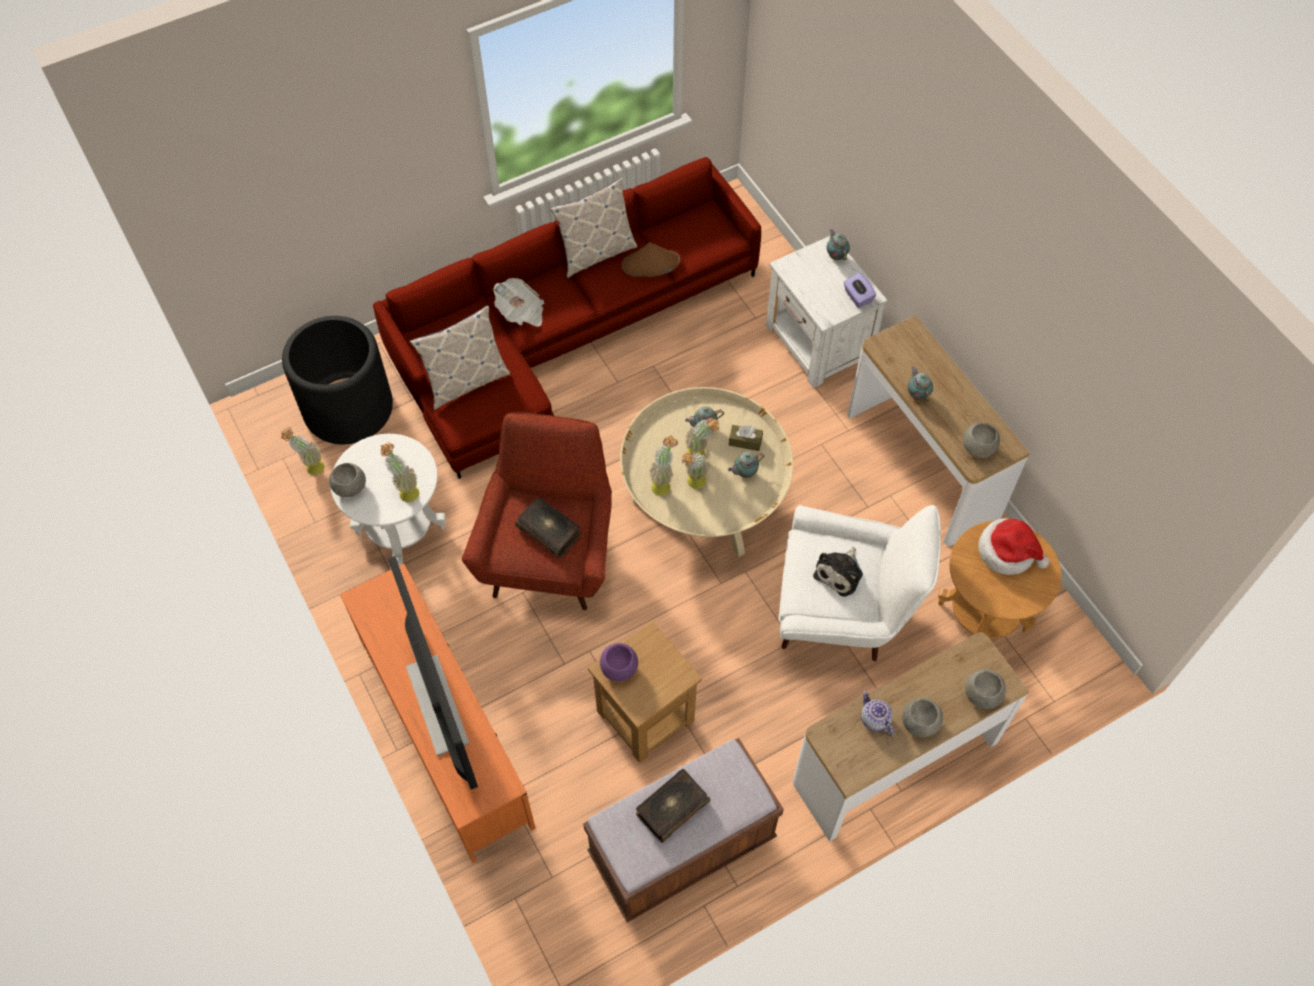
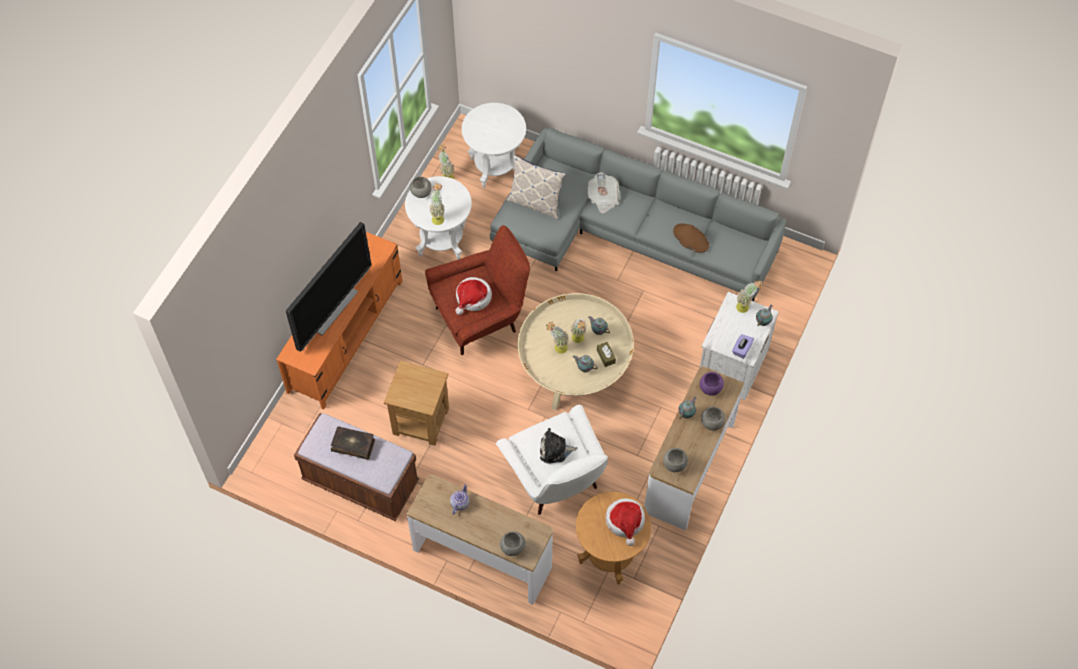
camera: 55 degrees right, 0 degrees up
(348, 408) = (495, 167): black planter -> white side table
(549, 531) = (473, 298): book -> hat
(563, 333) = (627, 233): red sofa -> grey sofa
(596, 253) = (674, 208): pillow -> none
(619, 668) = (410, 374): purple bowl -> purple bowl (710, 388)
(663, 483) = (546, 333): potted plant -> potted plant (746, 307)
(920, 724) = (473, 526): grey bowl -> grey bowl (712, 423)

